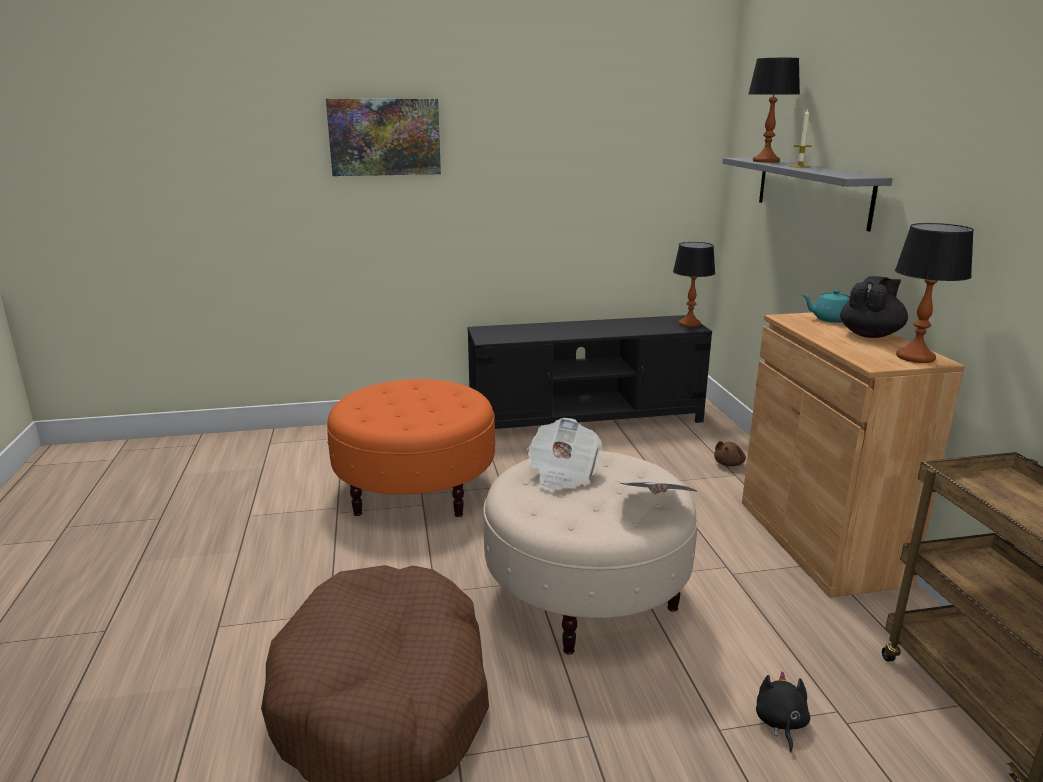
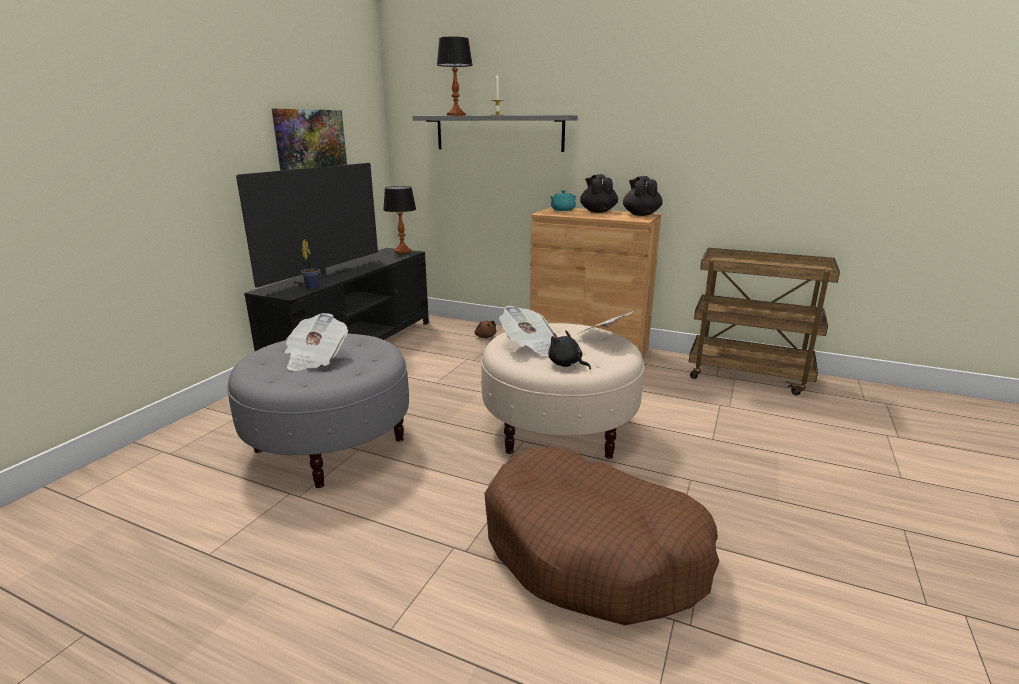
camera: 55 degrees left, 0 degrees up
(384, 137) = (122, 87): picture -> picture (310, 142)
(408, 403) = (315, 358): none -> newspaper
(416, 489) = (330, 444): orange ottoman -> grey ottoman
(518, 338) = (313, 287): none -> potted plant
(554, 329) = (323, 275): none -> television
(780, 723) = (718, 421): black plush toy -> black plush toy (566, 364)
(916, 357) = (641, 214): table lamp -> black teapot

